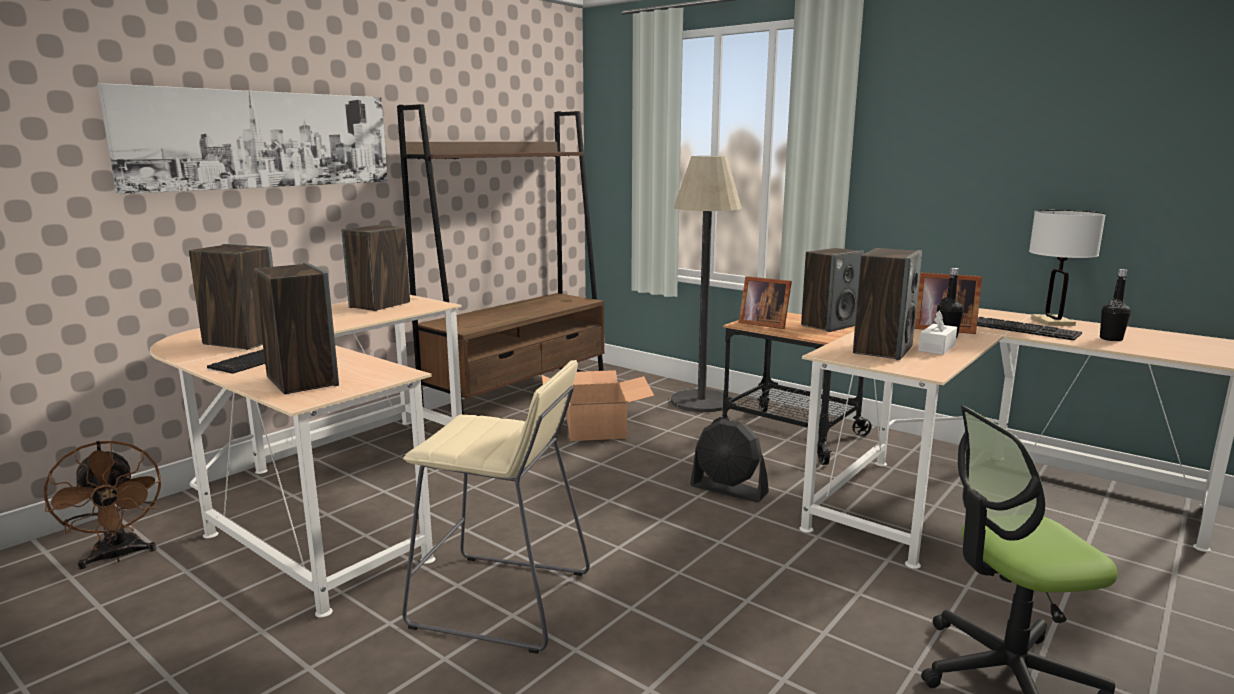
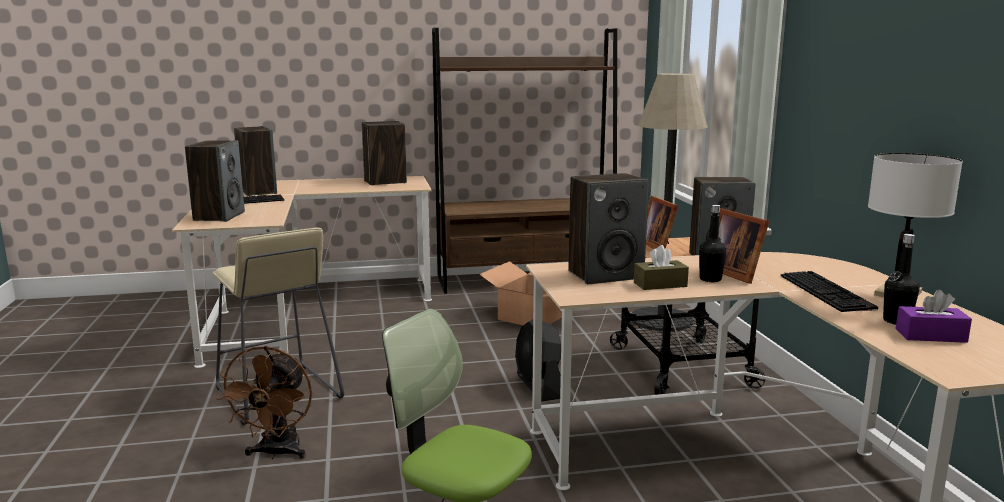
camera: 40 degrees right, 0 degrees up
(118, 556) = (177, 309): brown fan -> brown fan (277, 453)
(262, 139) = (321, 55): picture -> none
(936, 348) = (660, 284): white tissue box -> brown tissue box
(1150, 343) = (930, 335): none -> purple tissue box

